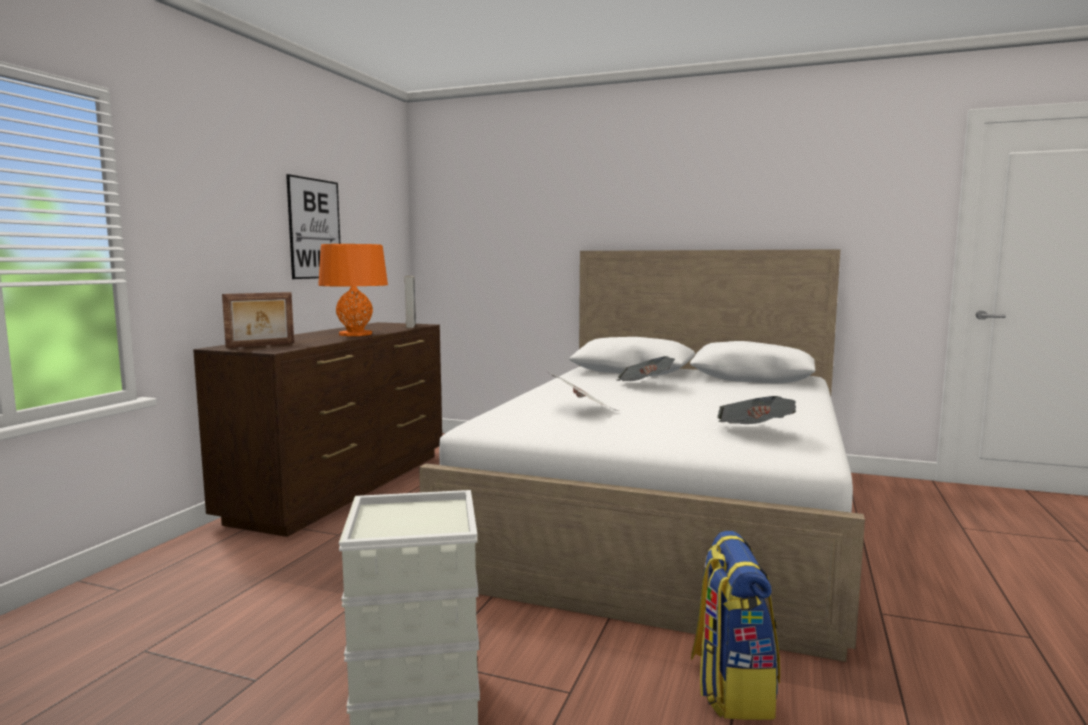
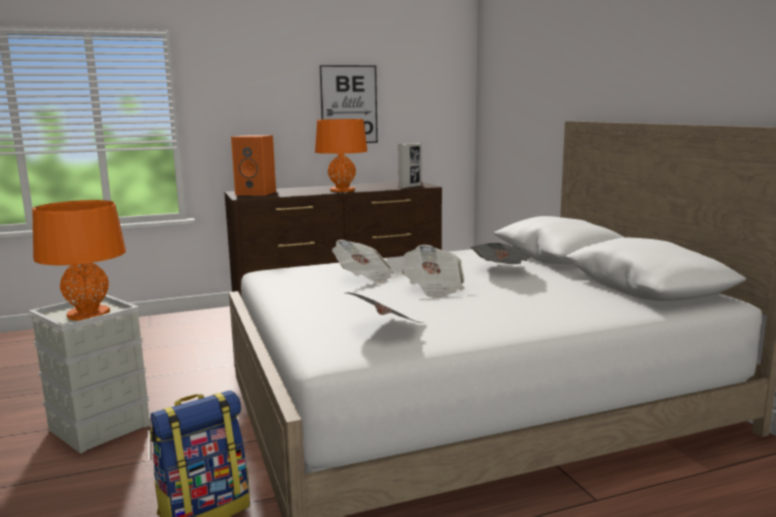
camera: 50 degrees right, 5 degrees up
(261, 345) = (257, 193): picture frame -> orange speaker
(424, 519) = (89, 314): none -> orange table lamp
(661, 404) = (433, 288): none -> newspaper

